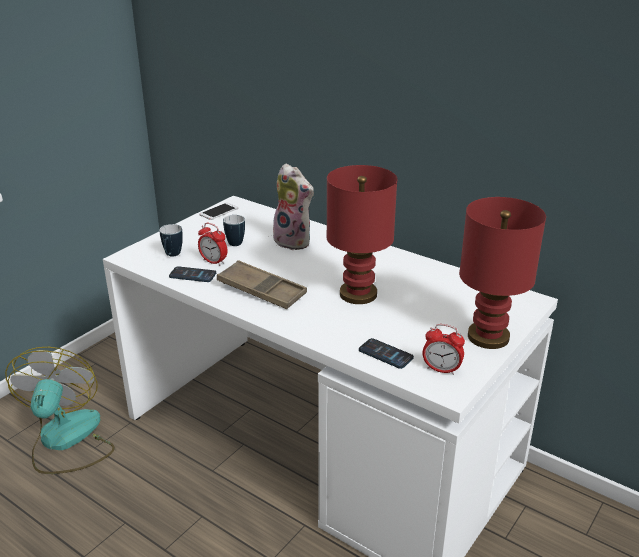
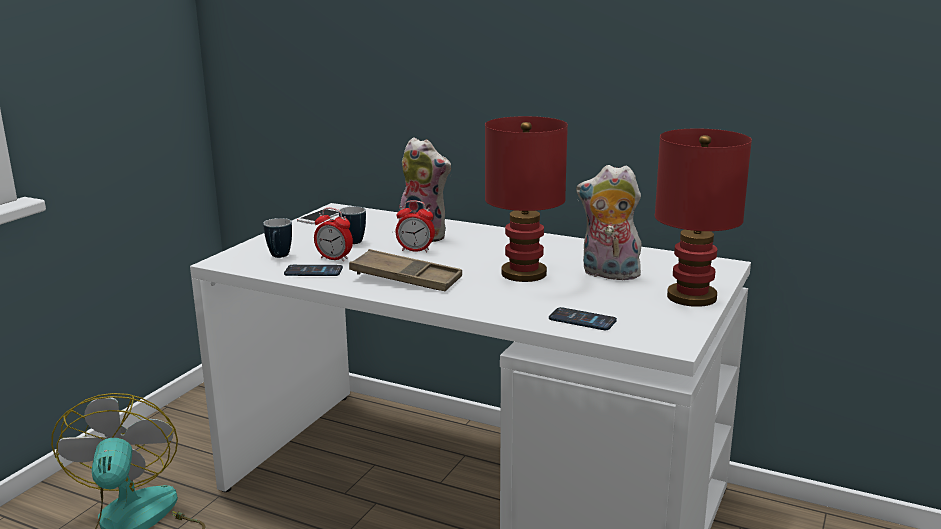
camera: 10 degrees left, 10 degrees down
(428, 302) = (608, 274): none -> plush toy
(441, 369) = (653, 327): alarm clock -> alarm clock (415, 250)

